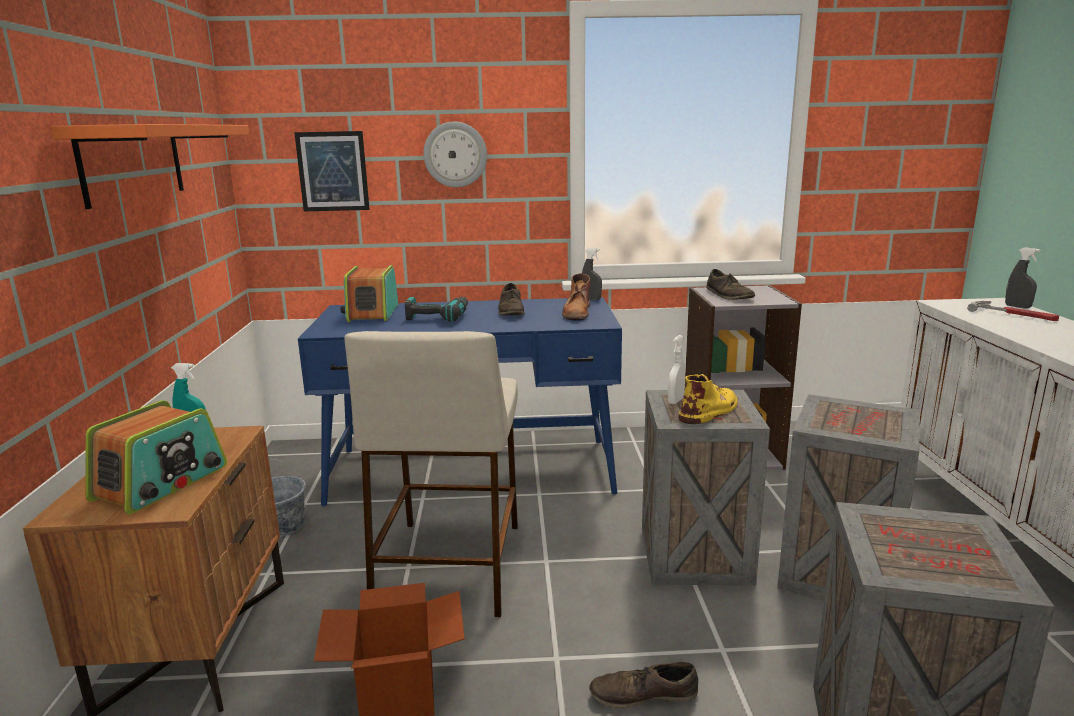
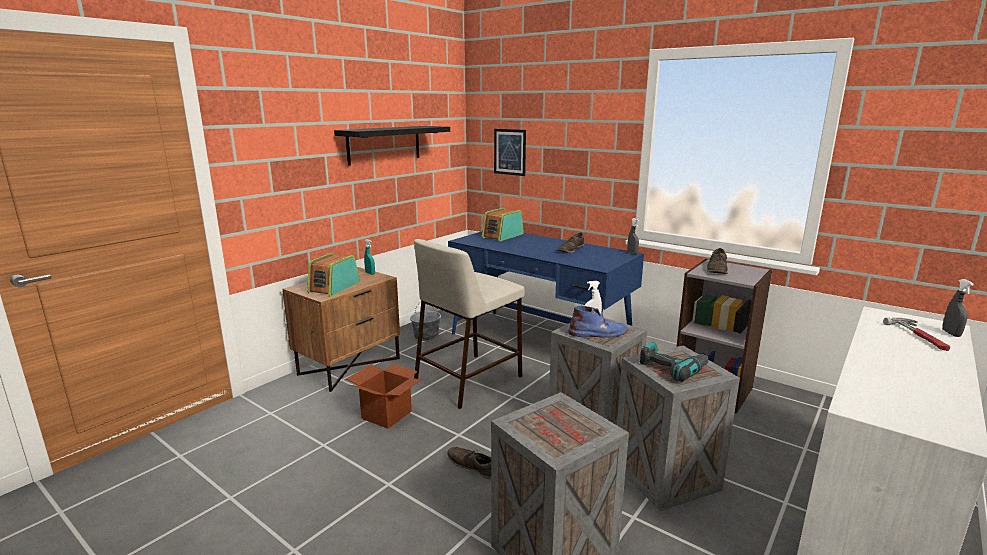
camera: 40 degrees right, 0 degrees up
(133, 162) = (384, 144): orange shelf -> black shelf
(162, 483) = (333, 287): radio -> radio turned 135 degrees clockwise
(438, 317) = (527, 244): power drill -> power drill (672, 368)
(455, 154) = (572, 147): wall clock -> none
(577, 312) = (603, 258): brown boot -> none
(709, 410) = (598, 333): yellow boot -> blue boot

